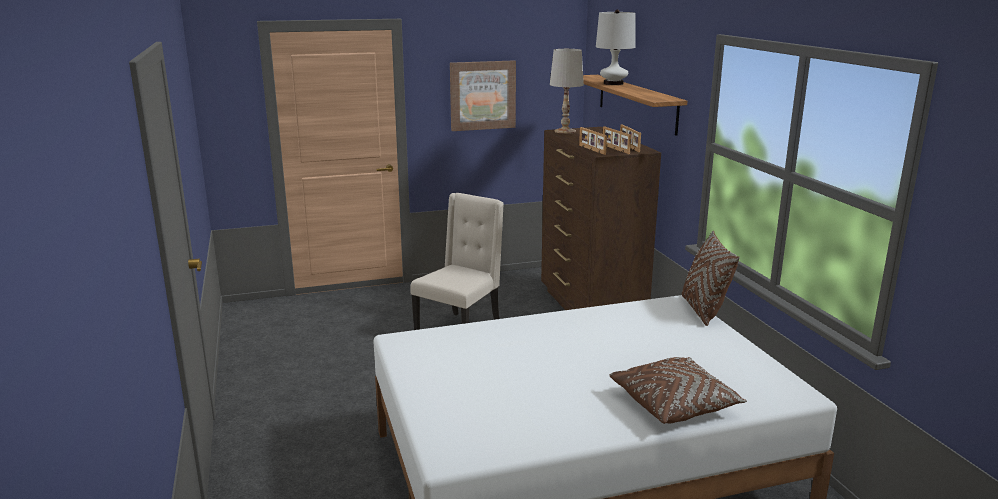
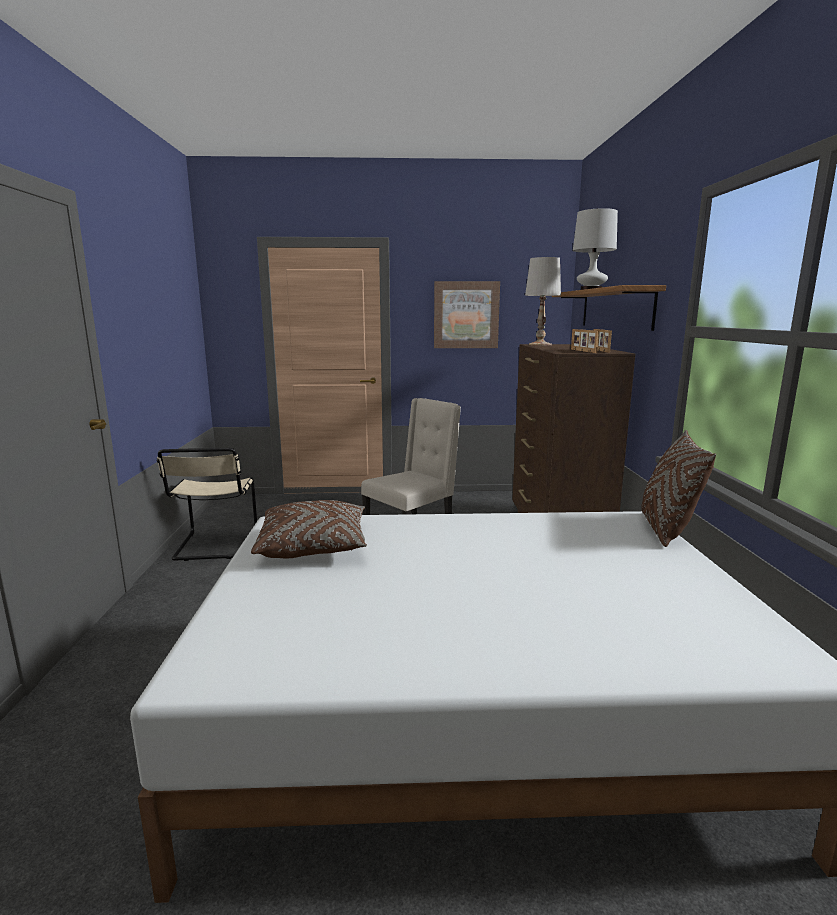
camera: 15 degrees right, 5 degrees down
(268, 363) = (216, 546): none -> beige chair
(591, 150) = (555, 351): picture frame -> none
(675, 404) = (580, 646): brown pillow -> brown pillow (314, 546)

